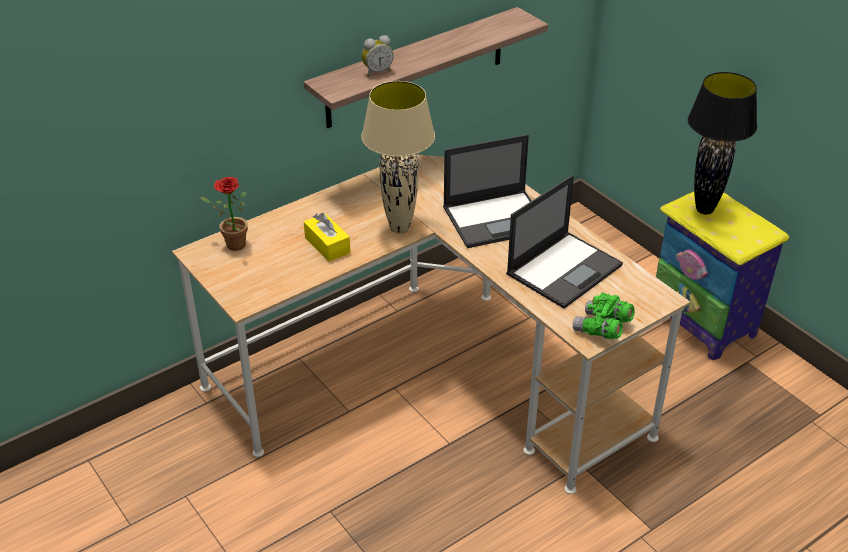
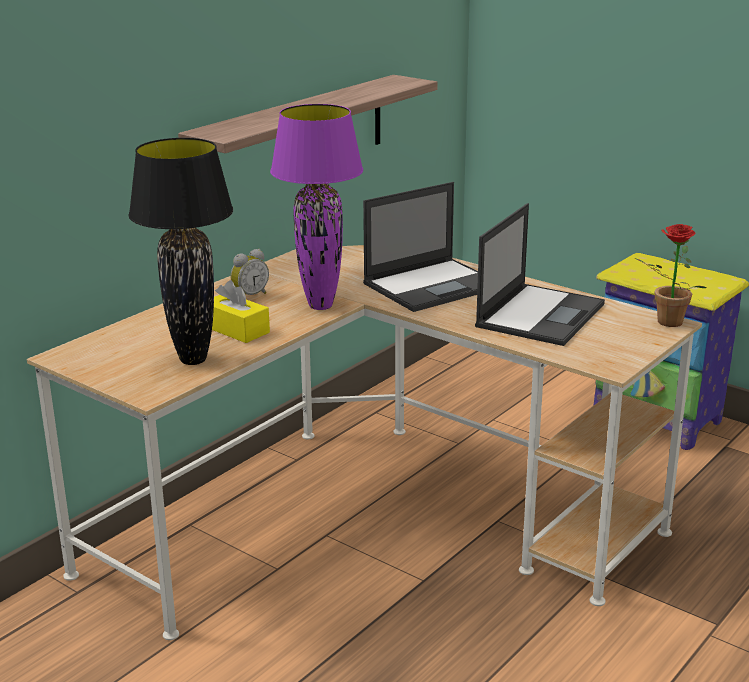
camera: 15 degrees left, 15 degrees down
(231, 245) = (108, 344): potted plant -> potted plant (665, 322)
(377, 72) = (265, 120): alarm clock -> alarm clock (249, 296)
(399, 228) = (320, 305): beige table lamp -> purple table lamp
(602, 329) = (620, 356): green binoculars -> none
(704, 210) = (647, 271): black table lamp -> black table lamp (193, 360)

